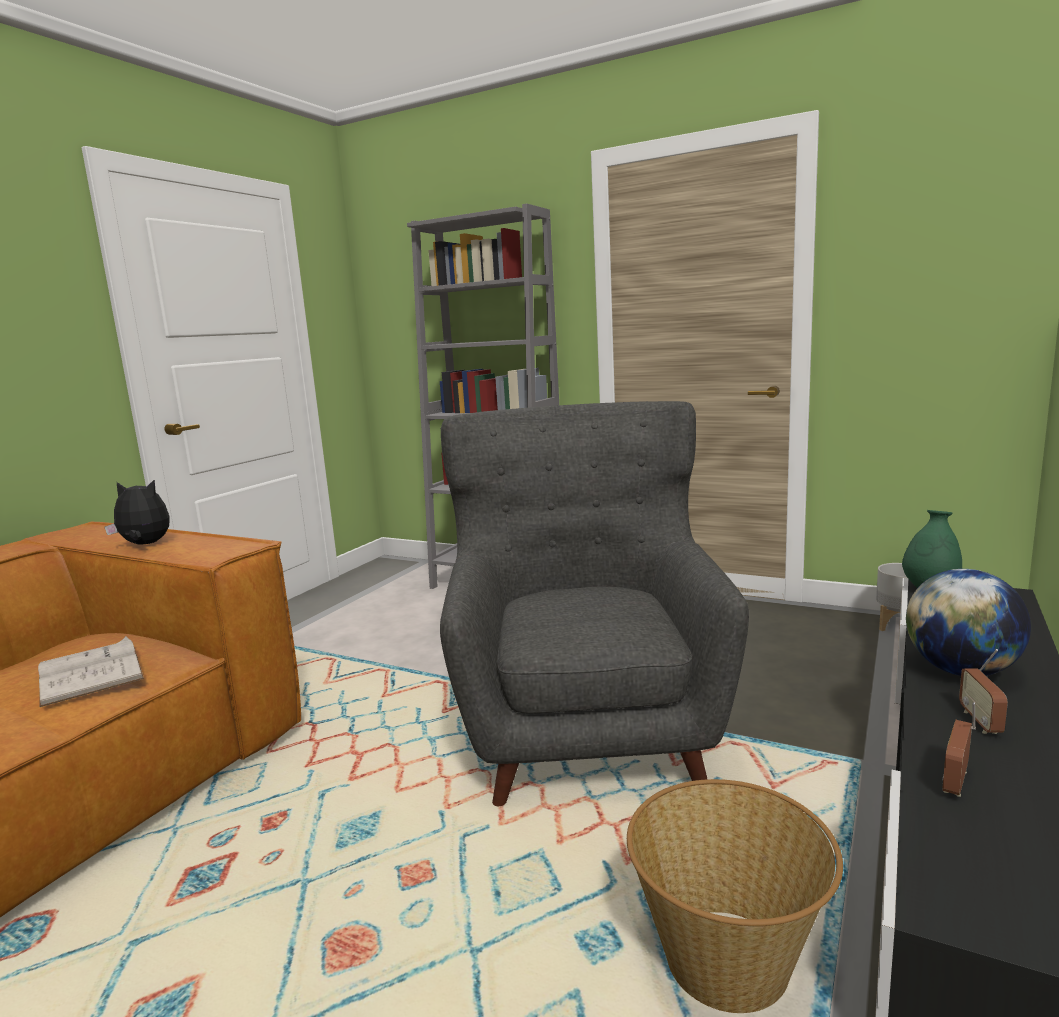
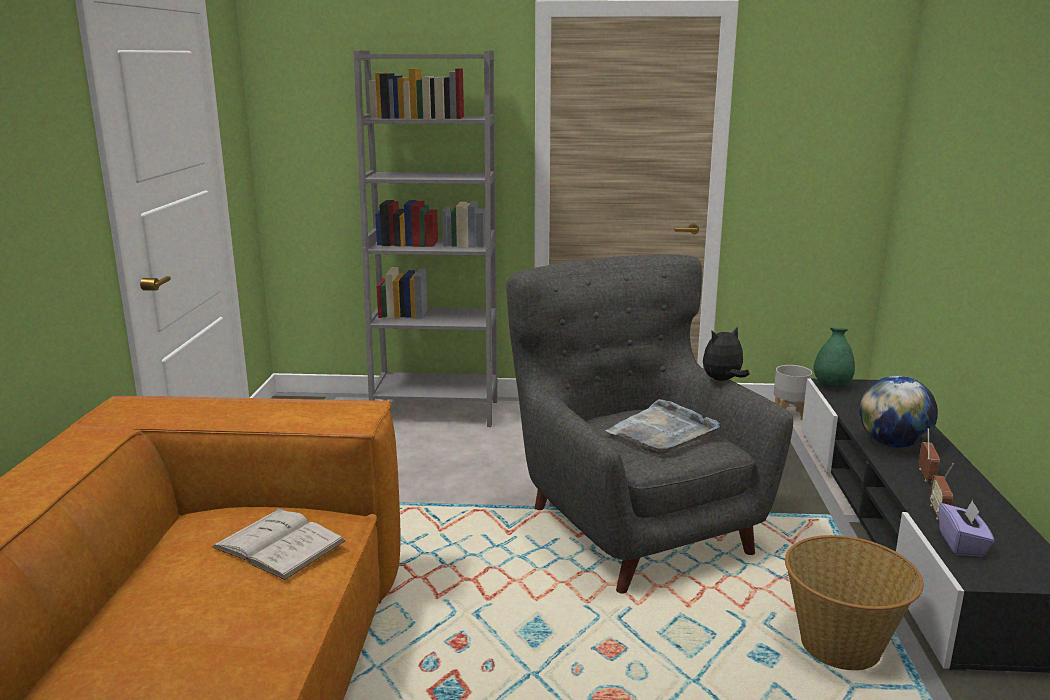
camera: 25 degrees left, 5 degrees up
(144, 545) = (251, 417): plush toy -> plush toy (723, 380)
(595, 611) = (662, 432): none -> grey tray
(958, 843) = (962, 544): none -> purple tissue box
(980, 722) = (925, 475): radio -> radio turned 150 degrees counterclockwise

